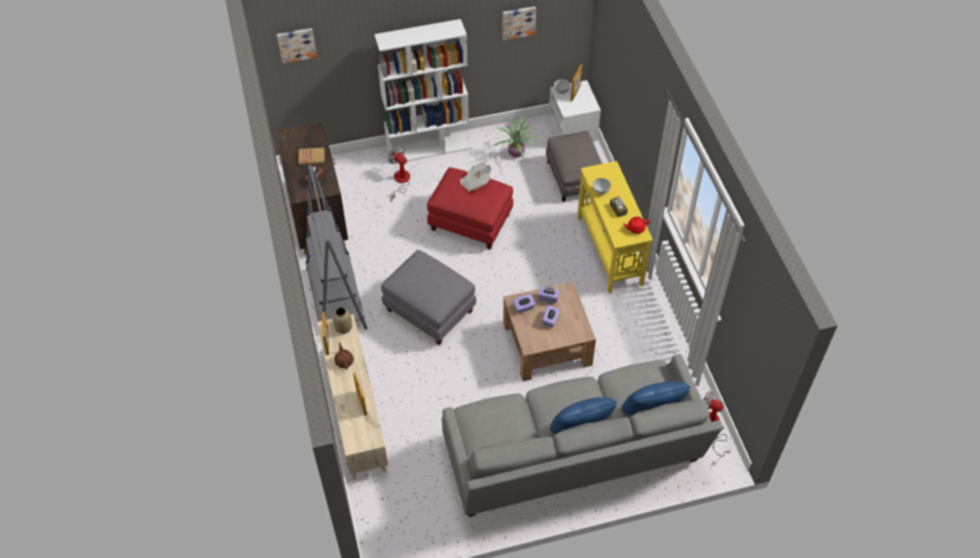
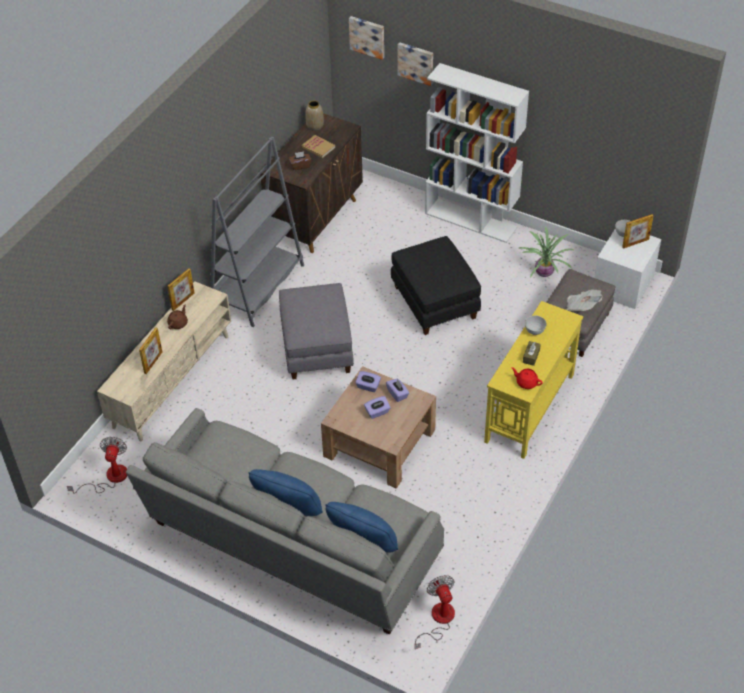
camera: 45 degrees right, 5 degrees down
(343, 328) = (207, 299): vase -> vase (314, 126)
(400, 181) = (415, 232): fan -> fan (109, 478)
(471, 222) = (435, 302): red ottoman -> black ottoman
(475, 182) = (448, 260): newspaper -> newspaper (582, 306)
(518, 22) = (594, 128): picture -> picture (416, 63)

